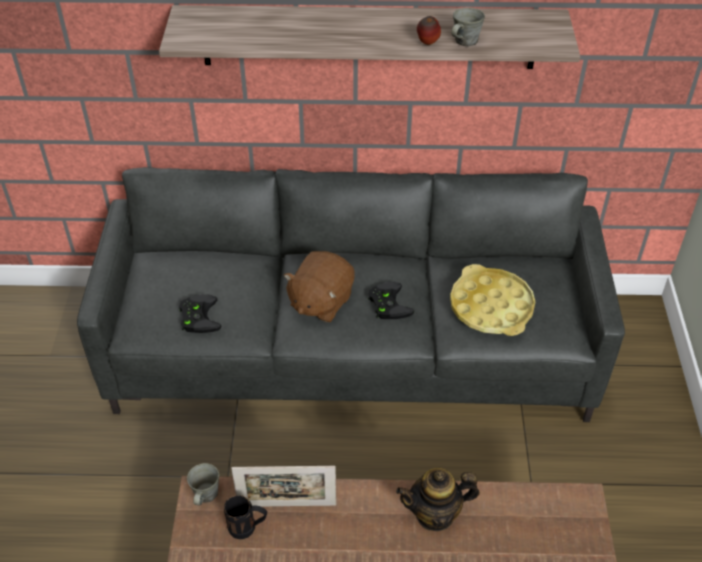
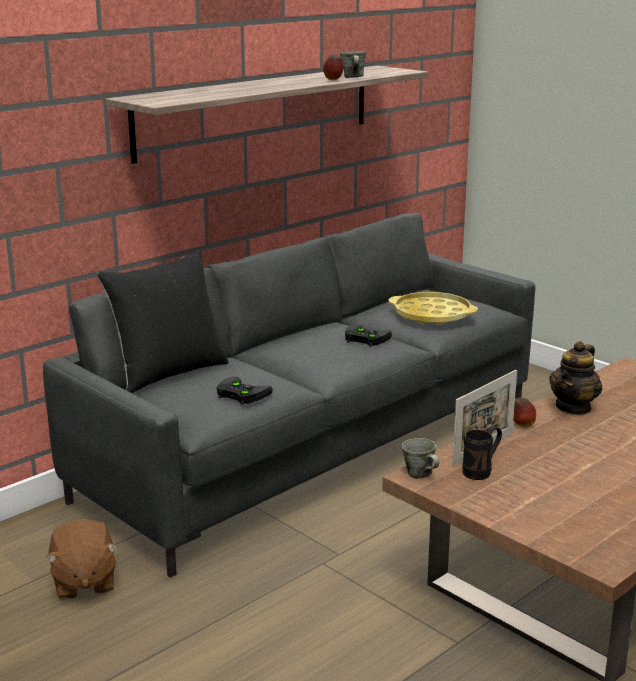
camera: 45 degrees left, 25 degrees down
(197, 253) = (168, 373): none -> black pillow
(320, 301) = (316, 356): brown plush toy -> brown plush toy (83, 582)
(358, 502) = (522, 425): none -> apple

